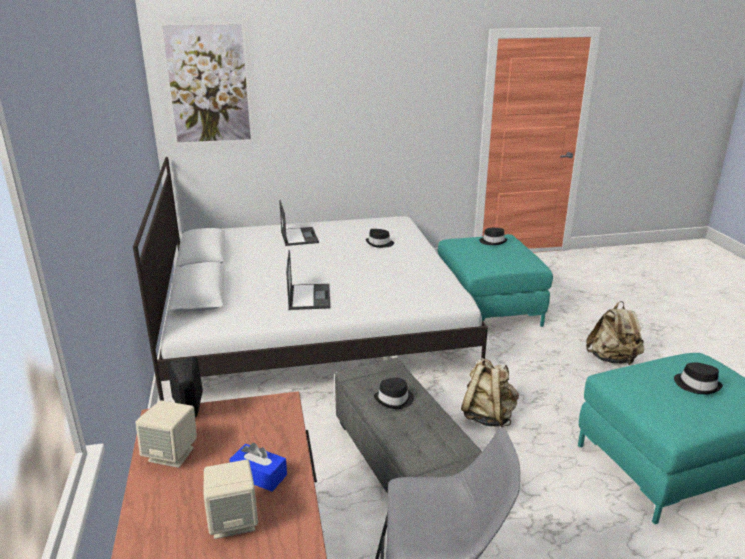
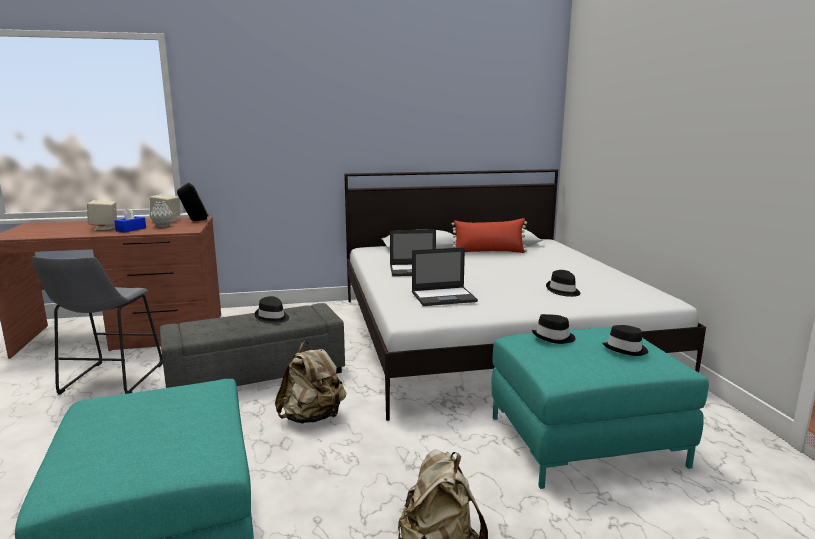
camera: 90 degrees right, 10 degrees down
(208, 84) = (588, 105): picture -> none
(231, 444) = (162, 226): none -> grey vase
(238, 260) = (489, 252): none -> red pillow
(299, 236) = (560, 264): laptop -> laptop (444, 297)
(697, 385) = (146, 430): black hat -> black hat (554, 337)

